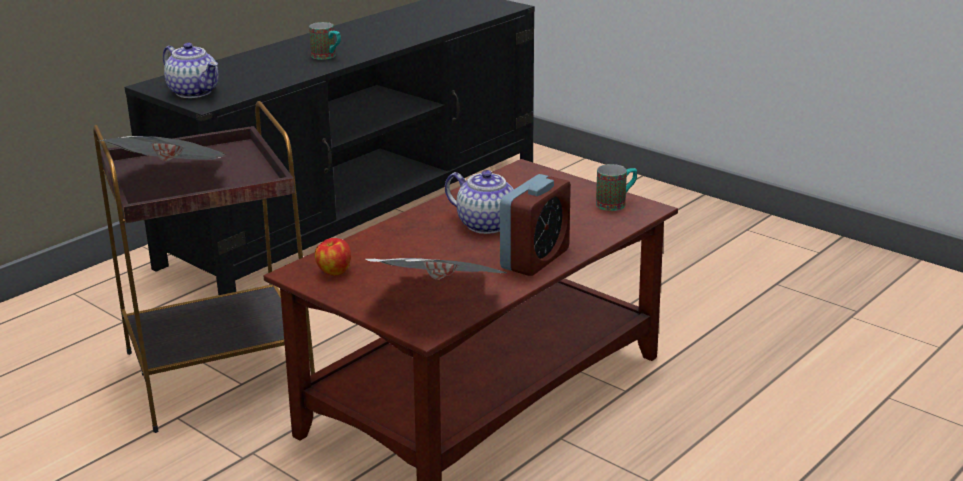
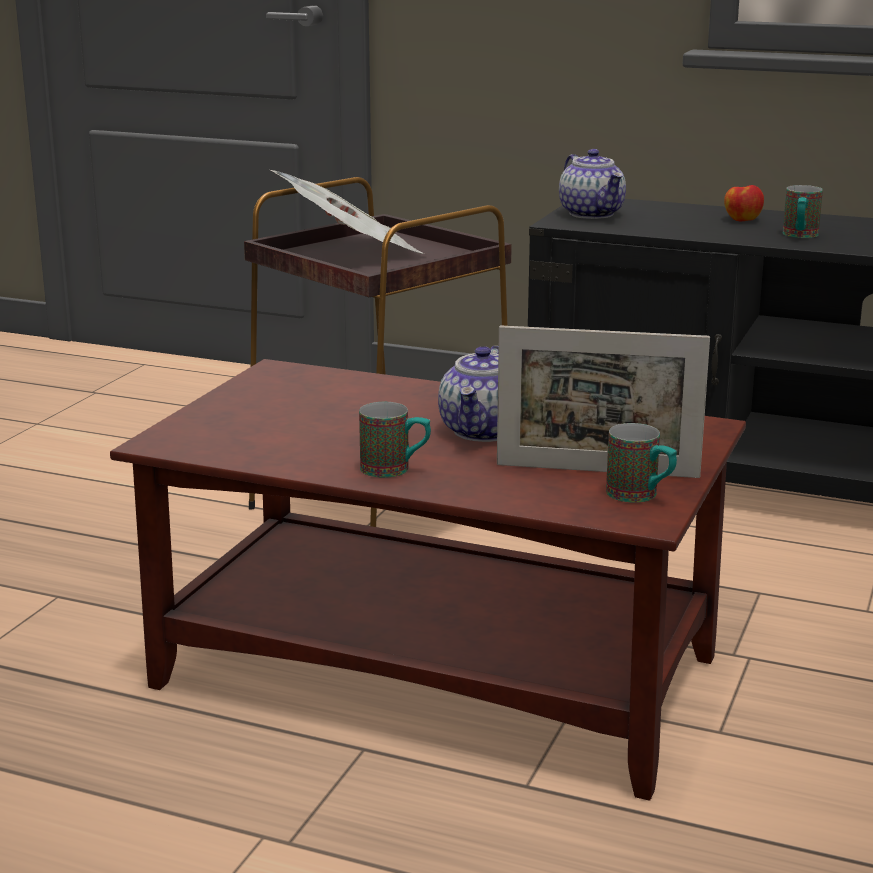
camera: 70 degrees right, 5 degrees down
(194, 92) = (592, 214): teapot -> teapot turned 45 degrees counterclockwise
(334, 272) = (287, 382): apple -> apple (742, 220)
(441, 300) = (243, 438): newspaper -> none
(535, 259) = (395, 470): alarm clock -> mug
(573, 207) = (597, 471): none -> picture frame

